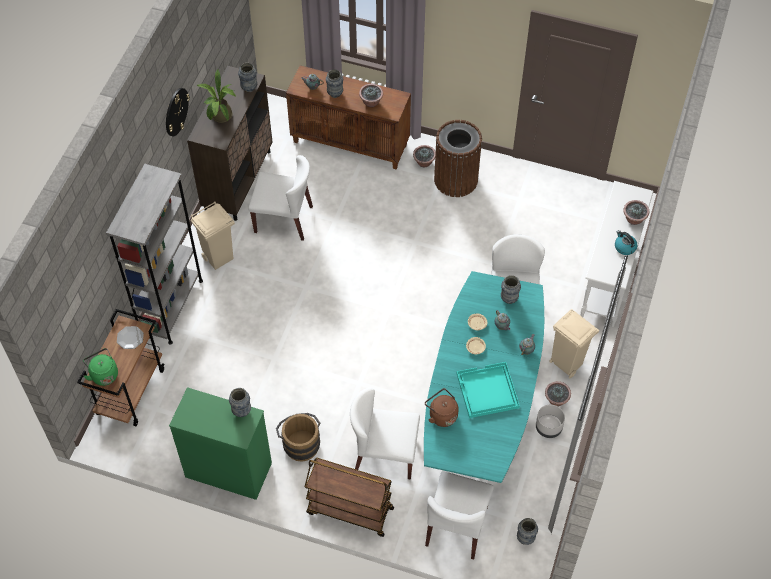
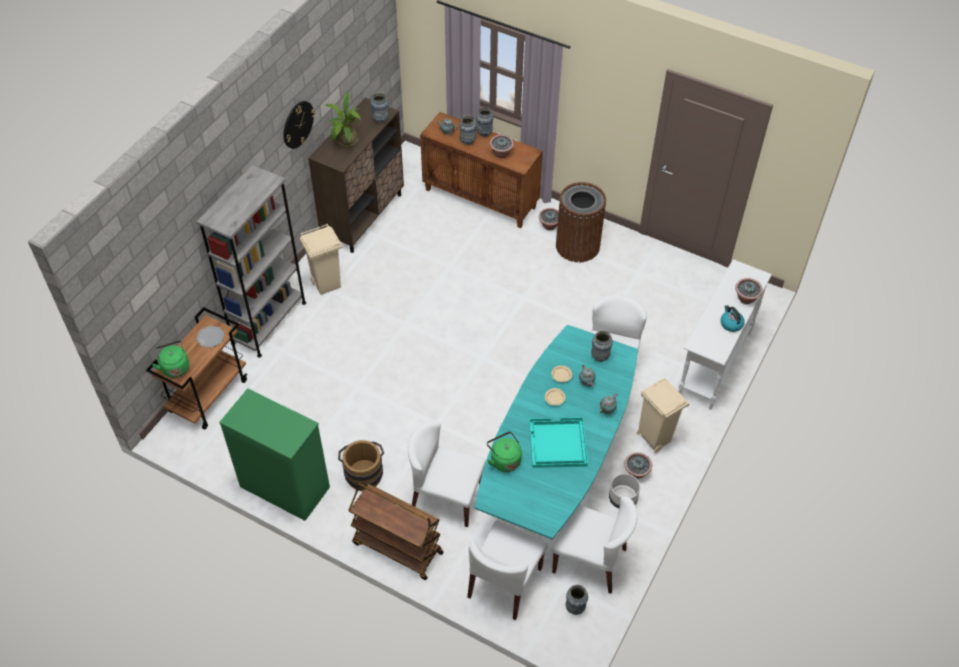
camera: 10 degrees right, 5 degrees down
(241, 411) = (295, 420): vase -> vase (484, 133)
(284, 219) = (399, 258): white chair -> white chair (590, 561)
(441, 415) = (504, 460): brown kettle -> green kettle

